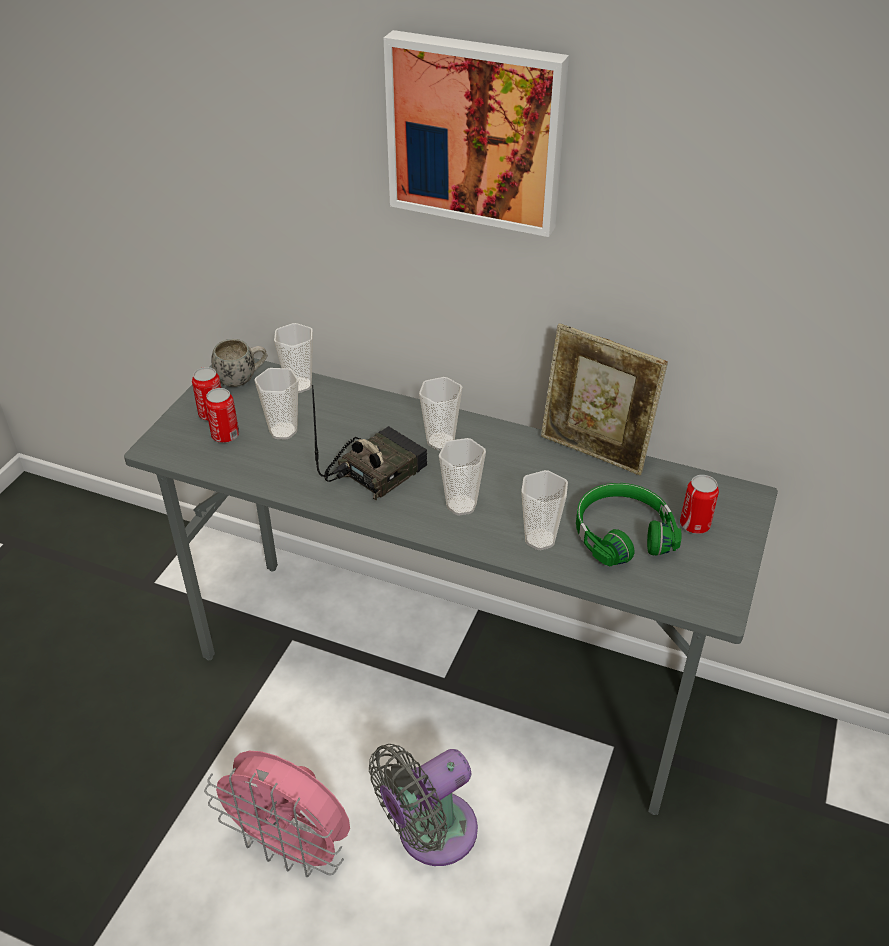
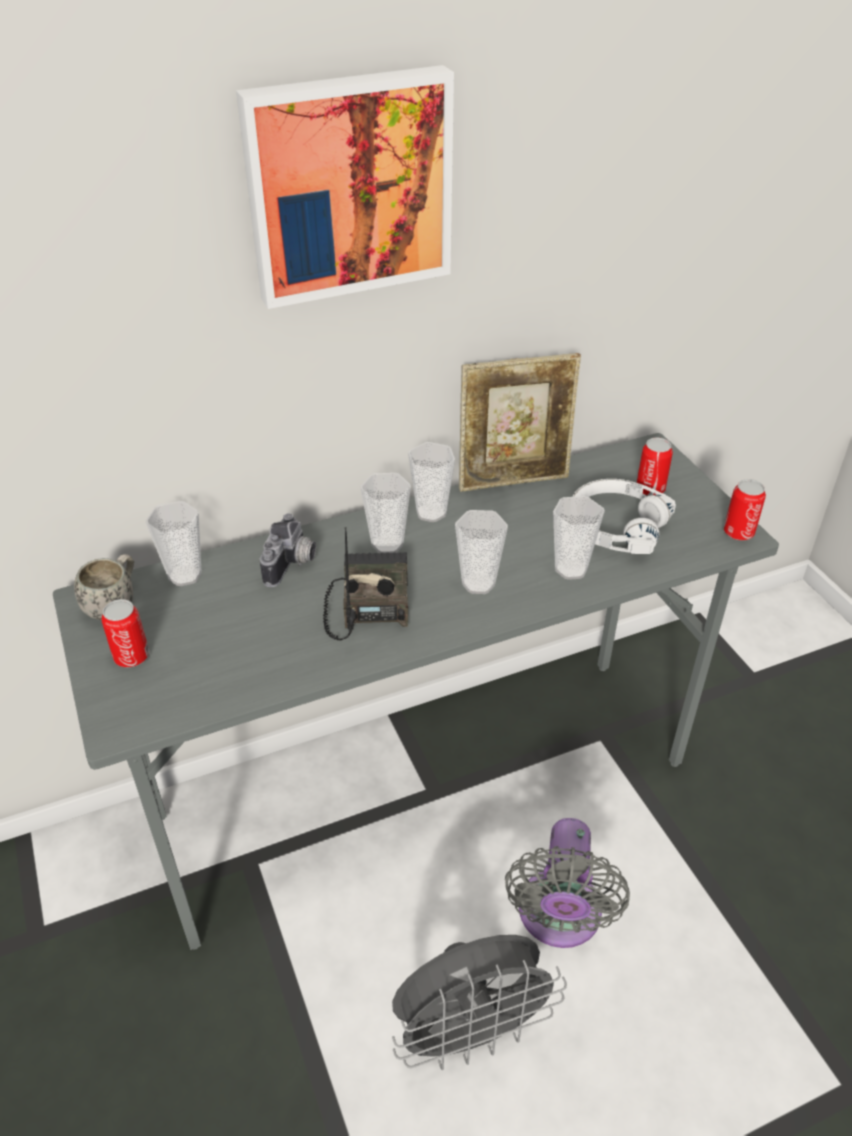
camera: 45 degrees left, 0 degrees up
(225, 435) = (177, 666): can -> can (738, 532)
(283, 431) = (231, 625): cup -> cup (431, 513)
(291, 847) = (471, 1034): pink fan -> grey fan
(366, 417) = (292, 565): none -> camera
(622, 533) = (615, 526): green headphones -> white headphones

